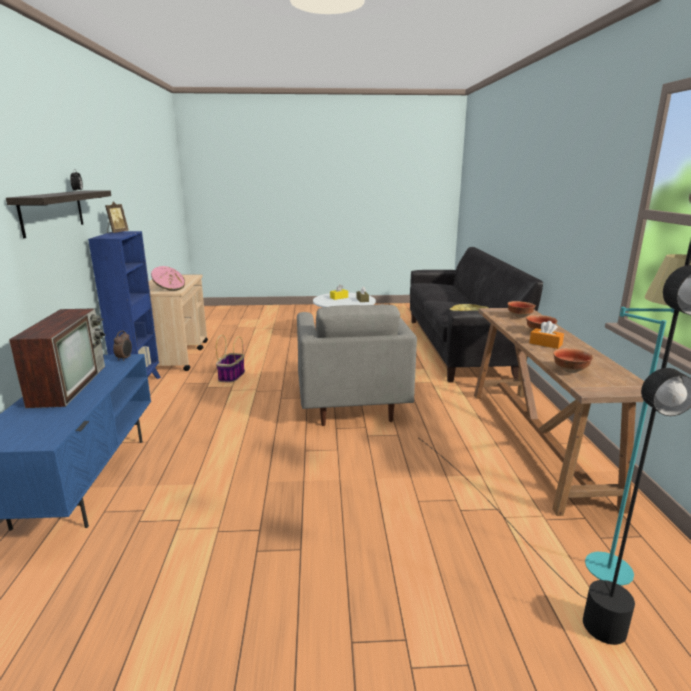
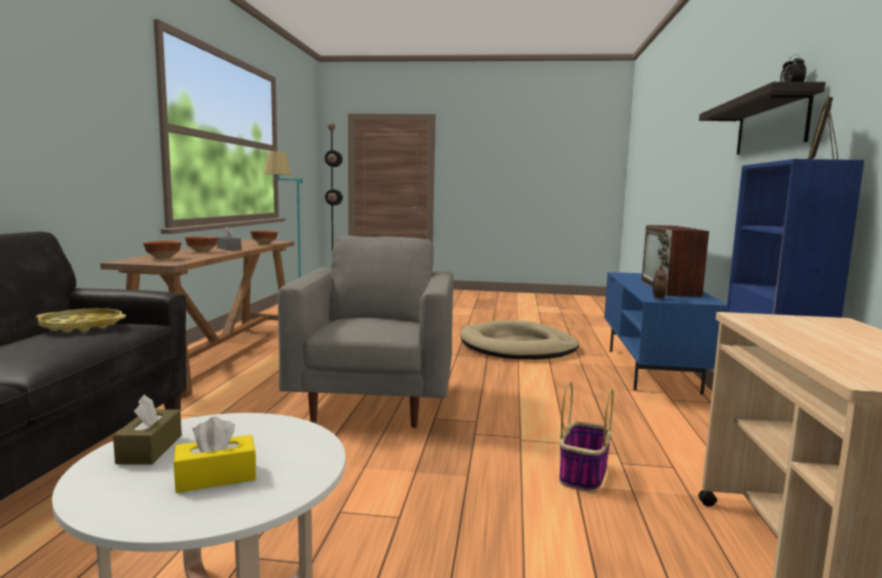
camera: 170 degrees left, 10 degrees down
(169, 288) = (786, 325): pink hat -> none
(219, 520) = (518, 347): none -> beige dog bed
(545, 344) = (229, 249): orange tissue box -> grey tissue box

